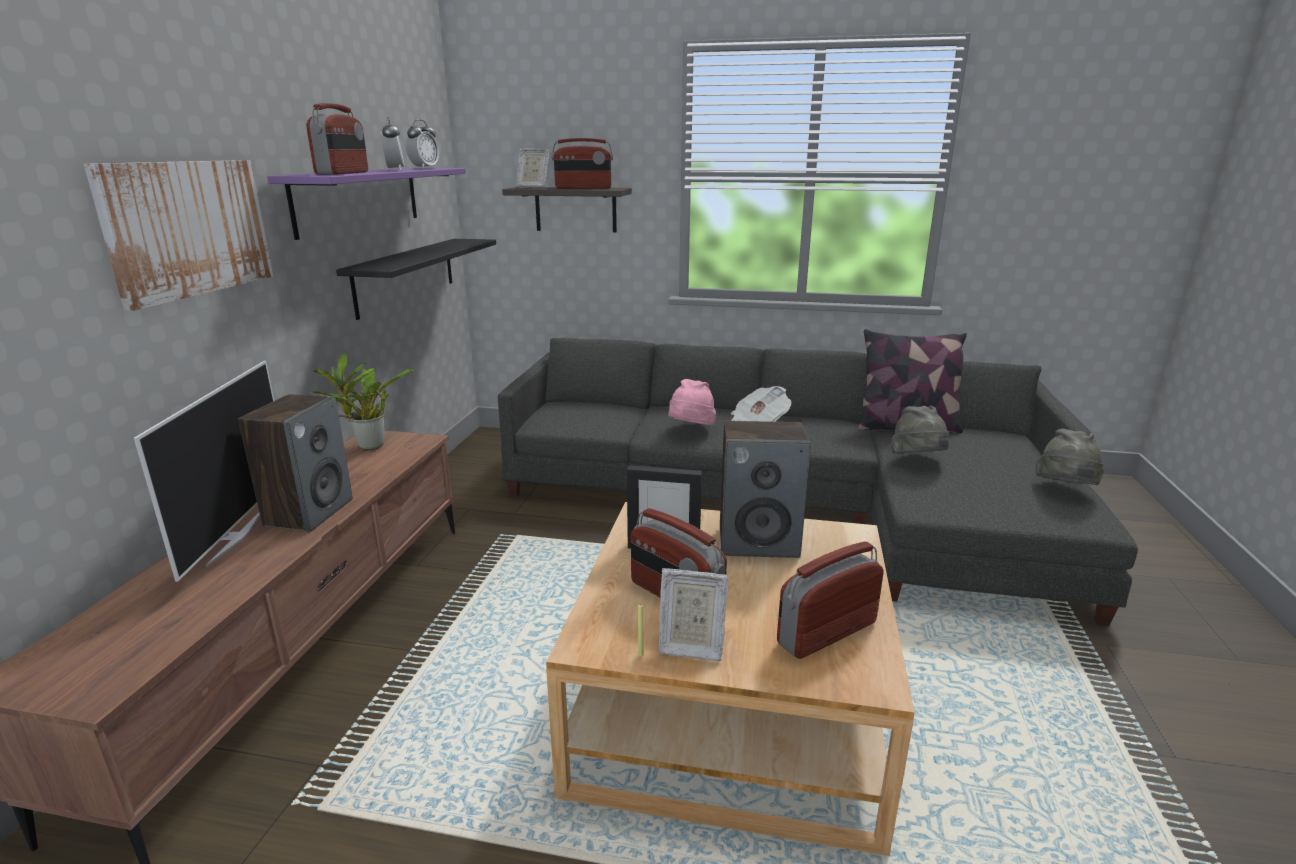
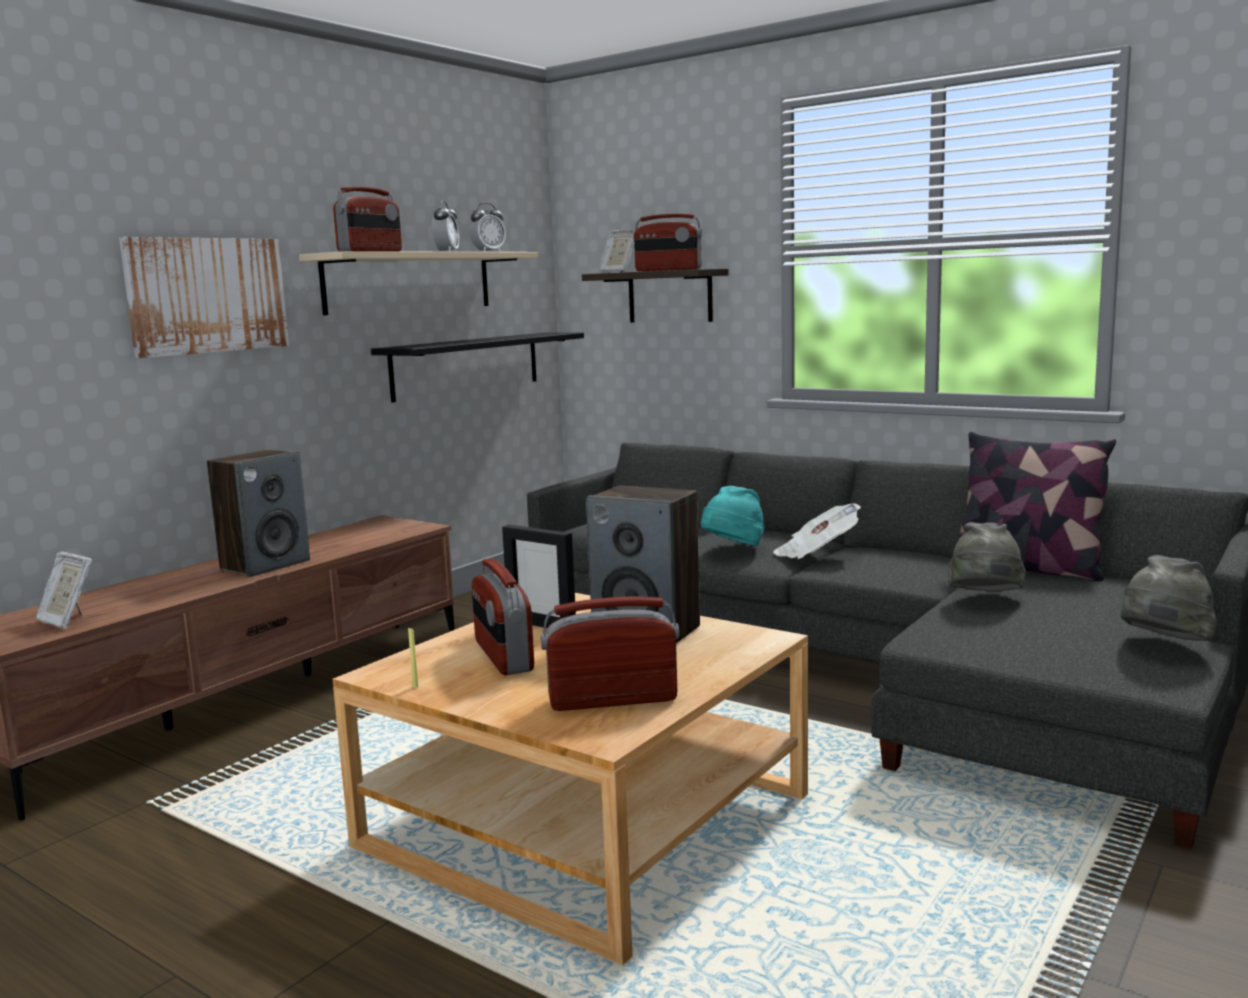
camera: 25 degrees right, 10 degrees down
(234, 536) = (193, 573): television -> none
(359, 199) = (409, 282): purple shelf -> beige shelf
(367, 447) = (367, 528): potted plant -> none
(690, 429) = (733, 548): pink hat -> turquoise hat
(690, 646) = (467, 688): picture frame -> picture frame (67, 621)

